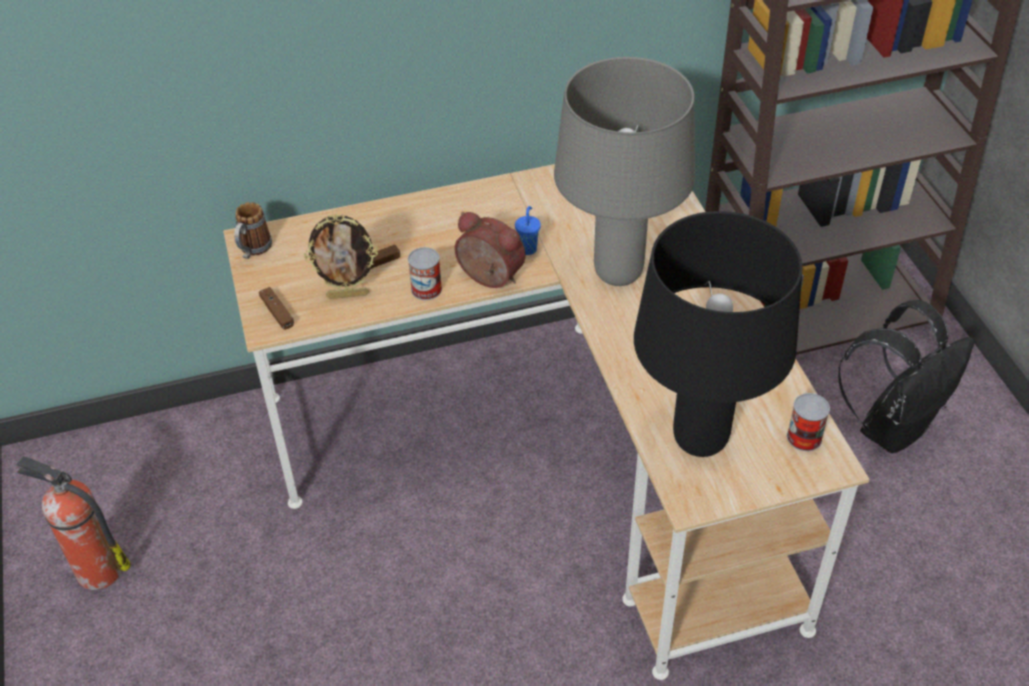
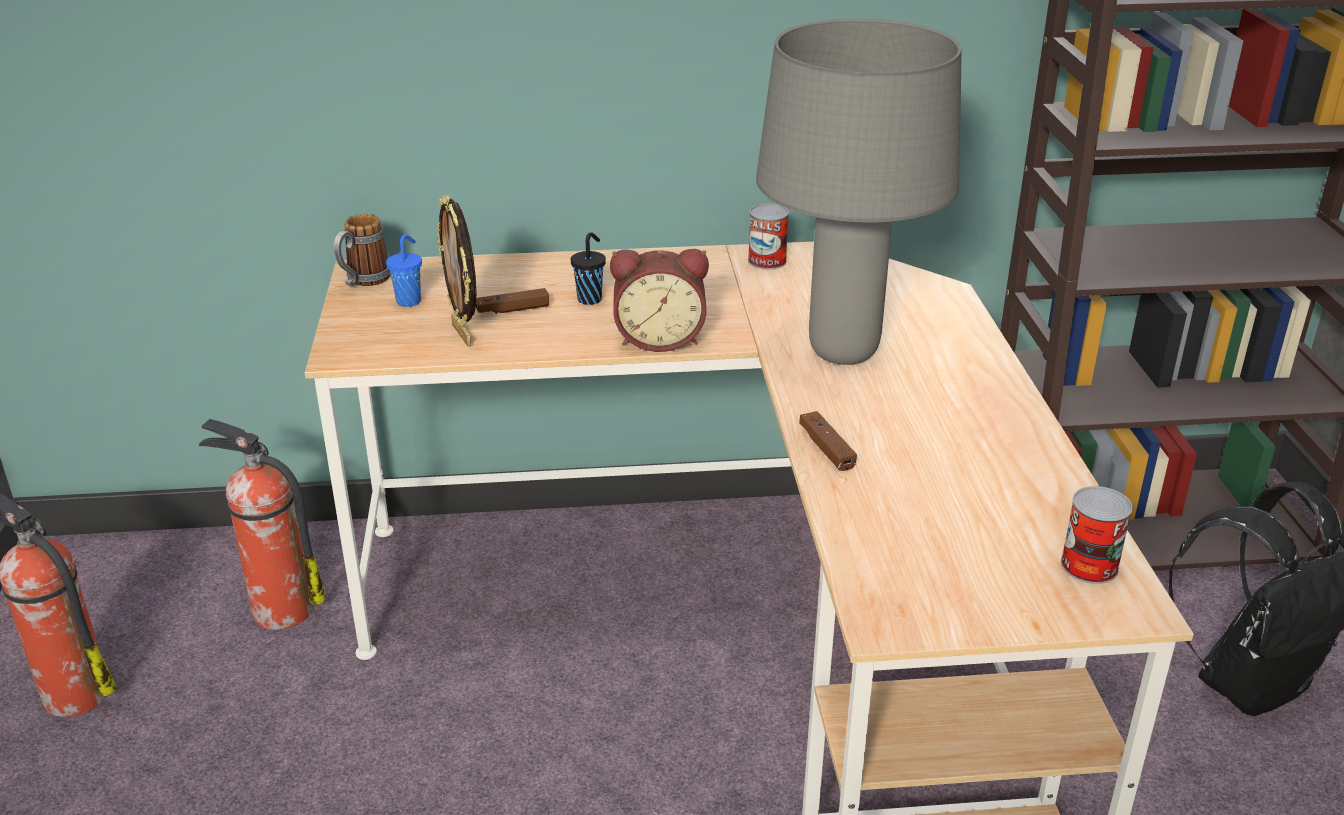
camera: 10 degrees right, 15 degrees down
(219, 478) = (279, 610): none -> fire extinguisher
(277, 312) = (362, 341): brown game controller -> brown game controller (826, 449)
(348, 294) = (463, 334): picture frame -> picture frame turned 60 degrees clockwise
(426, 289) = (571, 340): can -> can (767, 261)
(427, 245) = (590, 299): none -> black cup
(488, 279) = (659, 339): alarm clock -> alarm clock turned 135 degrees clockwise
(528, 248) = (725, 315): blue cup -> blue cup (409, 301)
(698, 440) = (916, 548): black table lamp -> none

